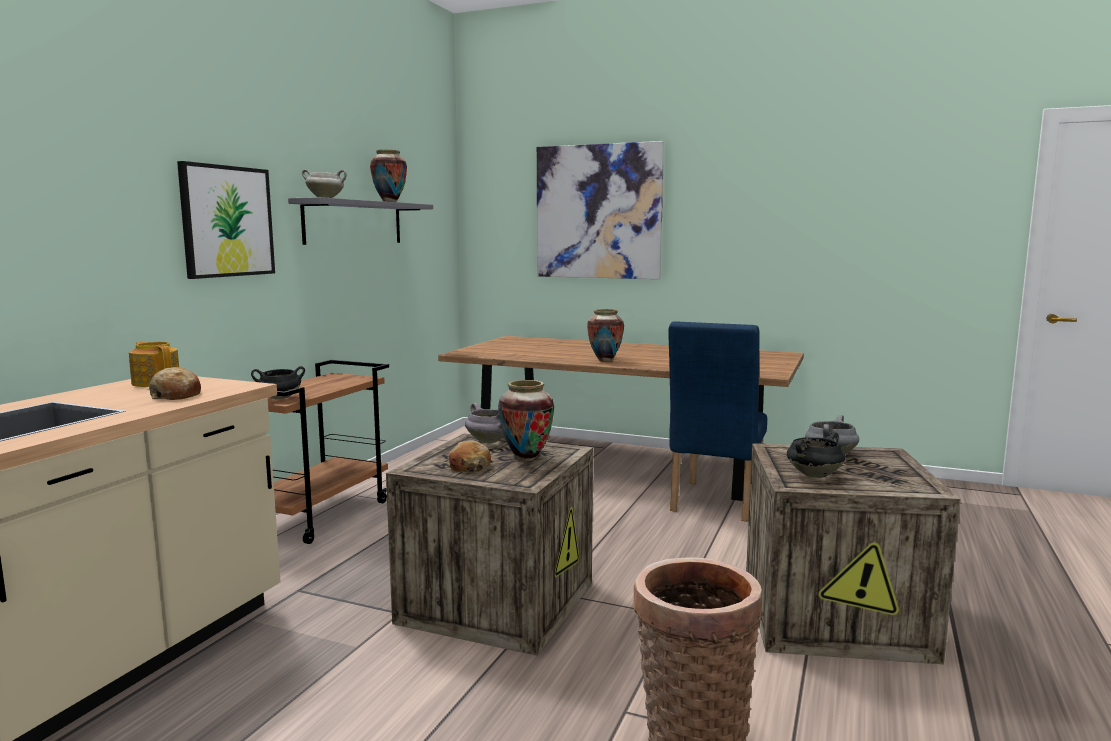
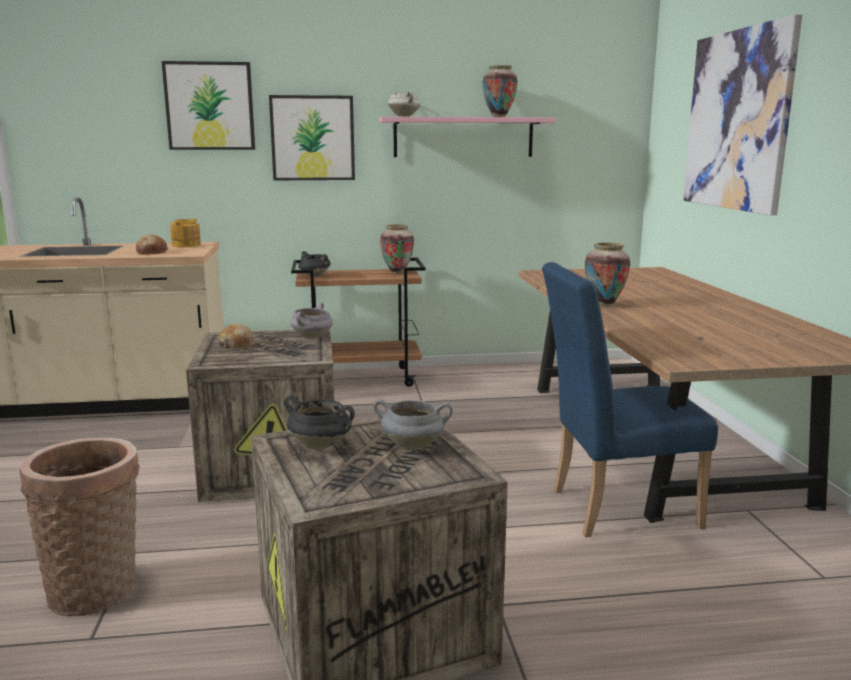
camera: 60 degrees right, 5 degrees up
(102, 171) = (210, 106): none -> picture
(354, 222) = (463, 137): grey shelf -> pink shelf
(526, 458) = (274, 353): vase -> vase (397, 272)

